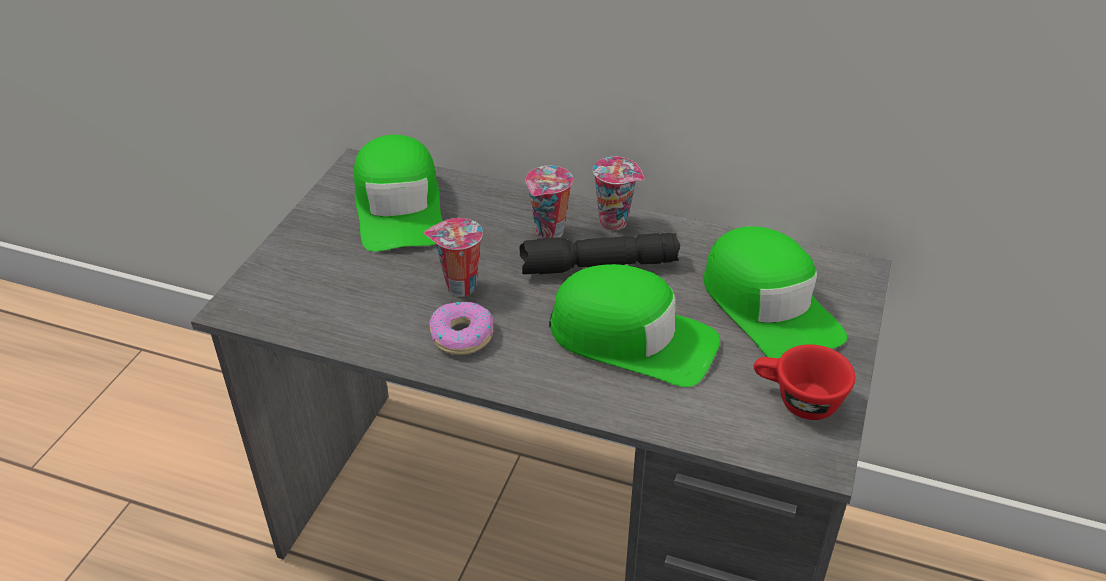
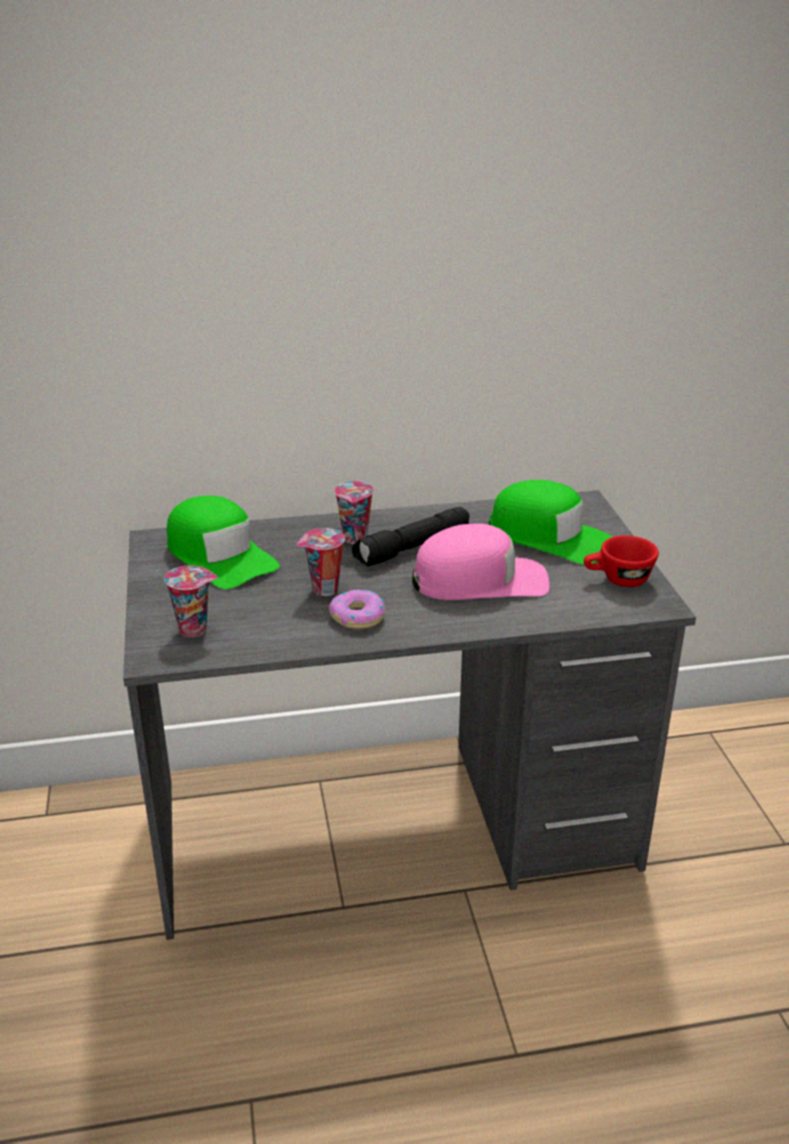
camera: 30 degrees left, 10 degrees down
(615, 222) = (397, 519): cup -> cup (195, 629)
(632, 338) = (480, 581): green cap -> pink cap

